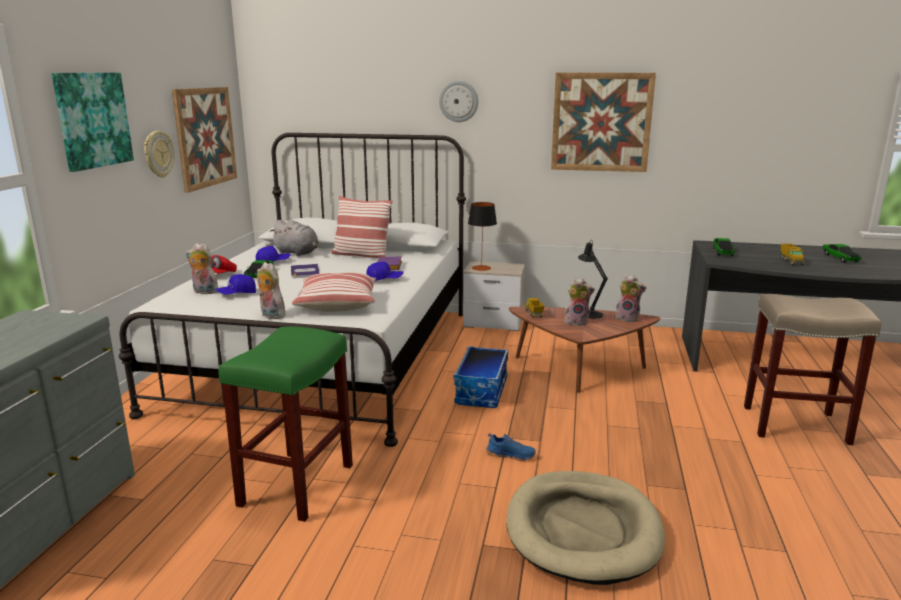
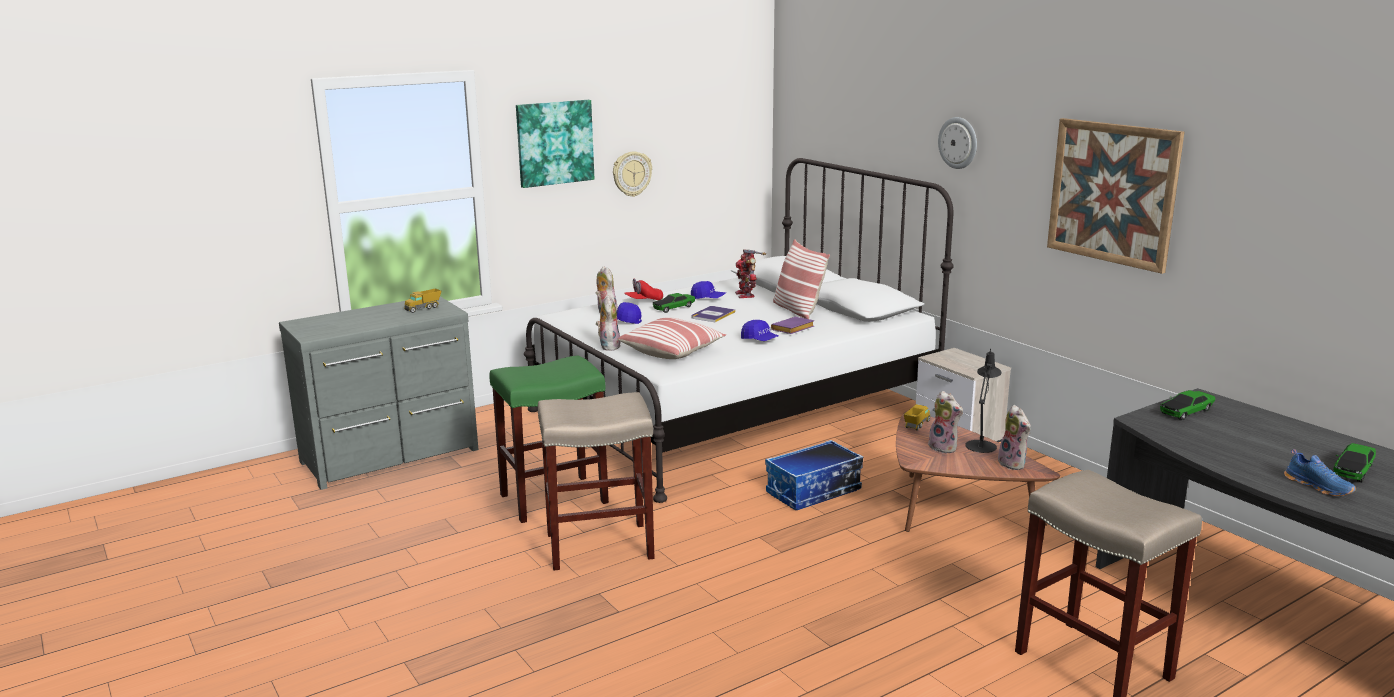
camera: 45 degrees right, 0 degrees up
(205, 137) = (704, 157): picture -> none
(297, 253) = (746, 295): grey plush toy -> toy robot
(411, 503) = (601, 545): none -> beige stool
(481, 268) = (946, 359): table lamp -> none
(511, 454) = (735, 550): blue shoe -> blue shoe (1319, 487)
(583, 530) = (683, 623): beige dog bed -> none
(790, 261) = (1248, 450): toy truck -> toy truck (423, 308)

